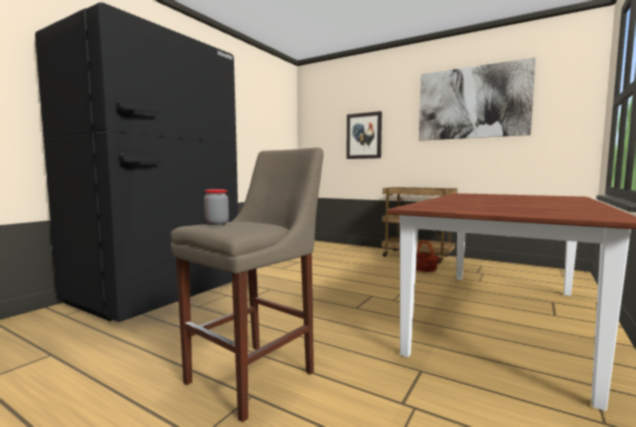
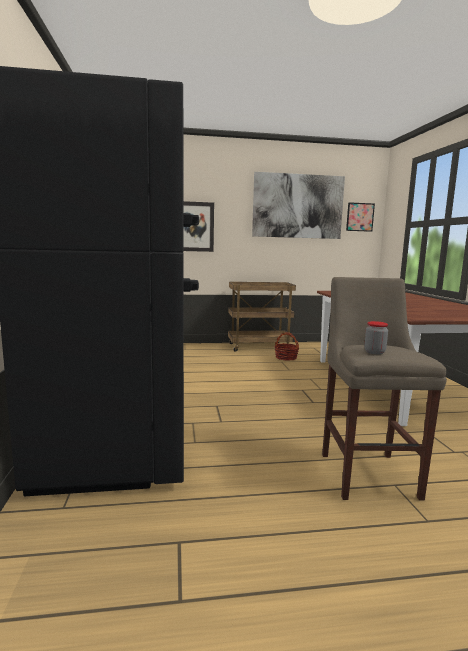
camera: 40 degrees left, 5 degrees up
(563, 104) = (360, 217): none -> picture

